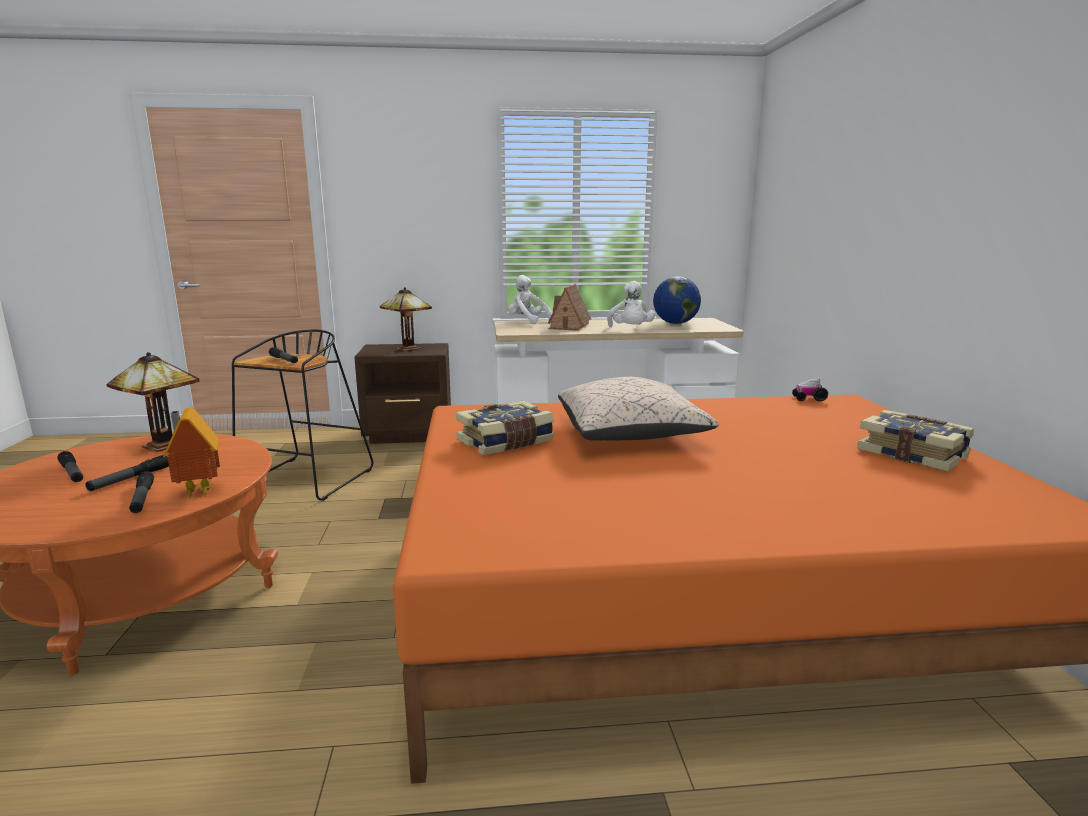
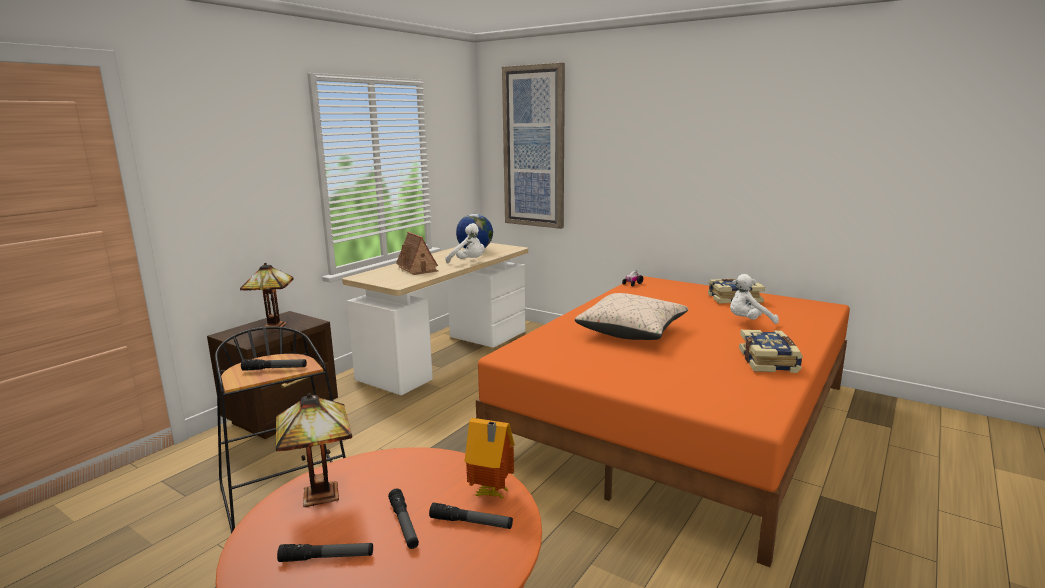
camera: 50 degrees left, 0 degrees up
(506, 442) = (600, 361): book -> book (769, 361)
(527, 321) = (372, 272): white plush toy -> white plush toy (748, 322)
(792, 194) = (534, 147): none -> picture

